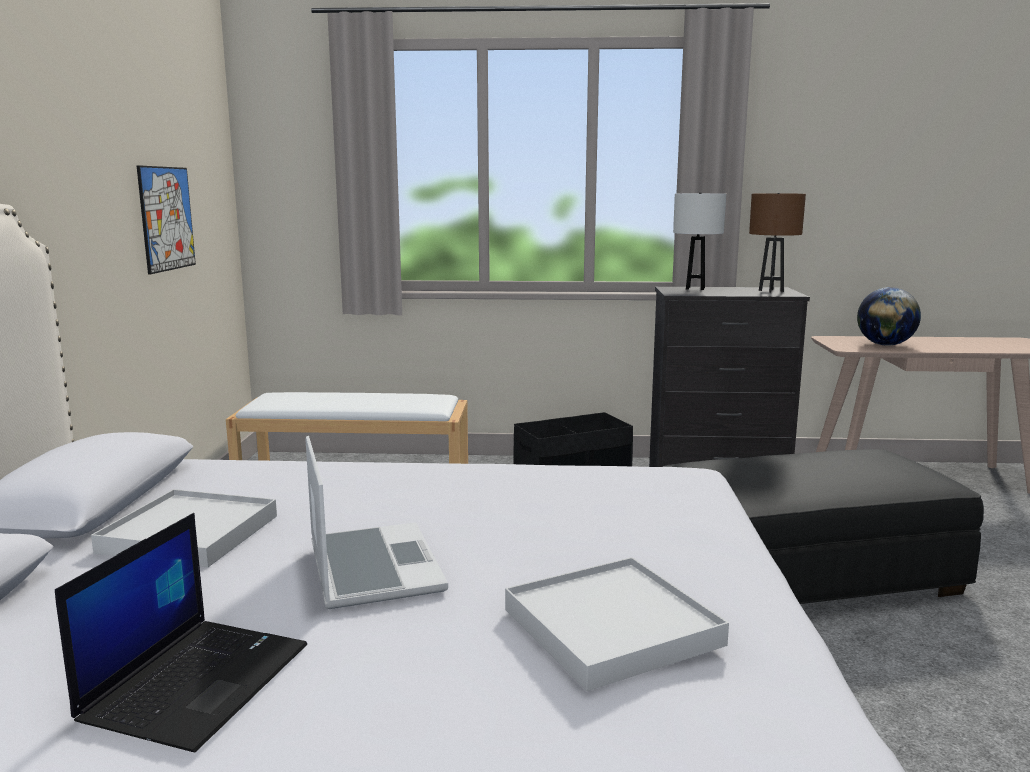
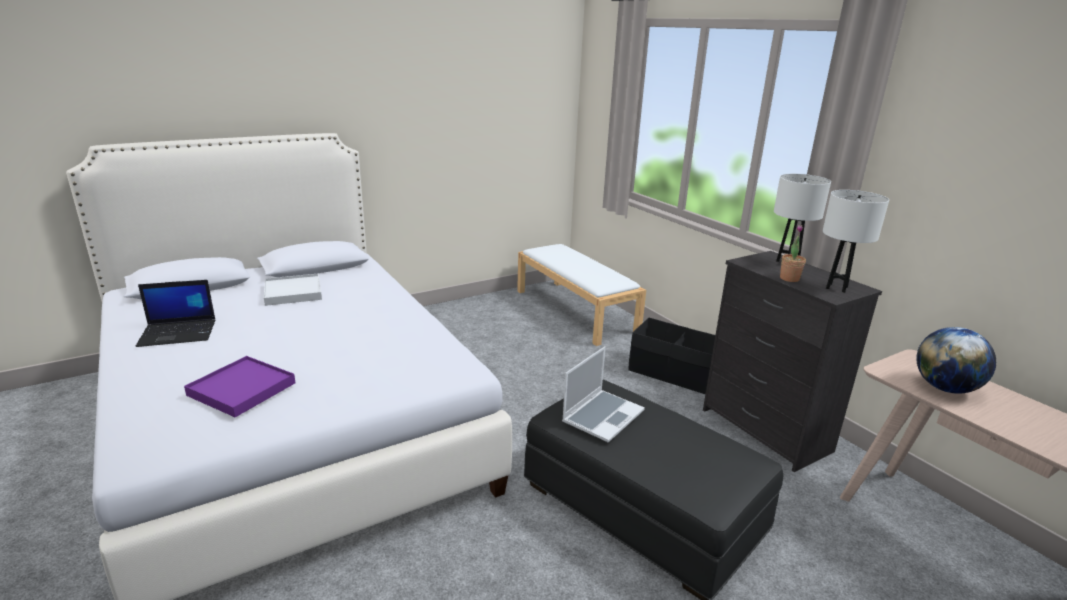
camera: 55 degrees right, 10 degrees up
(167, 218) = (489, 134): picture -> none
(371, 567) = (279, 331): laptop -> laptop (602, 416)
(611, 627) = (242, 389): white tray -> purple tray
(736, 293) = (789, 278): none -> potted plant
(771, 291) = (836, 288): brown table lamp -> white table lamp

